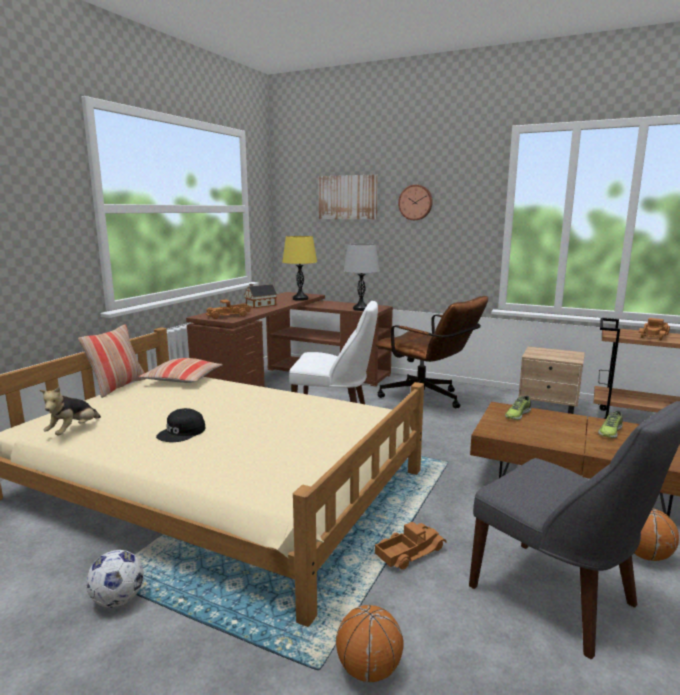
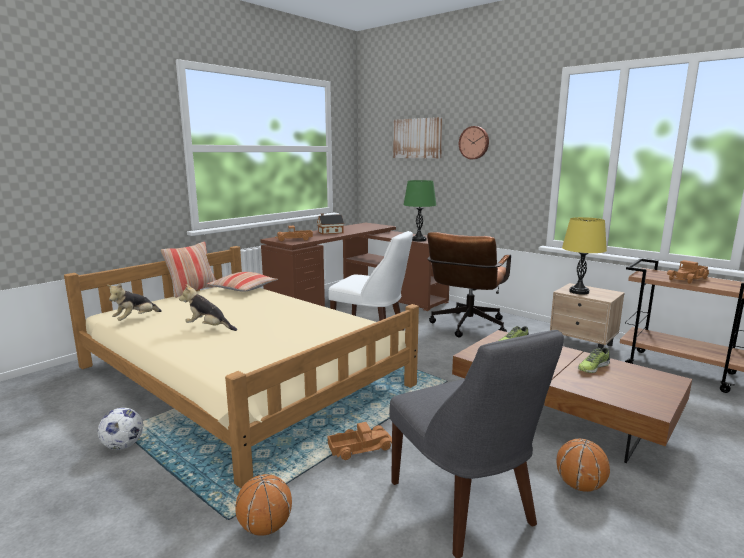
camera: 15 degrees right, 0 degrees up
(182, 432) = (208, 328): black cap -> plush toy
(300, 299) = (370, 229): yellow table lamp -> yellow table lamp (579, 291)
(361, 309) = (419, 240): grey table lamp -> green table lamp
(427, 401) = (466, 327): brown office chair -> brown office chair turned 60 degrees clockwise

